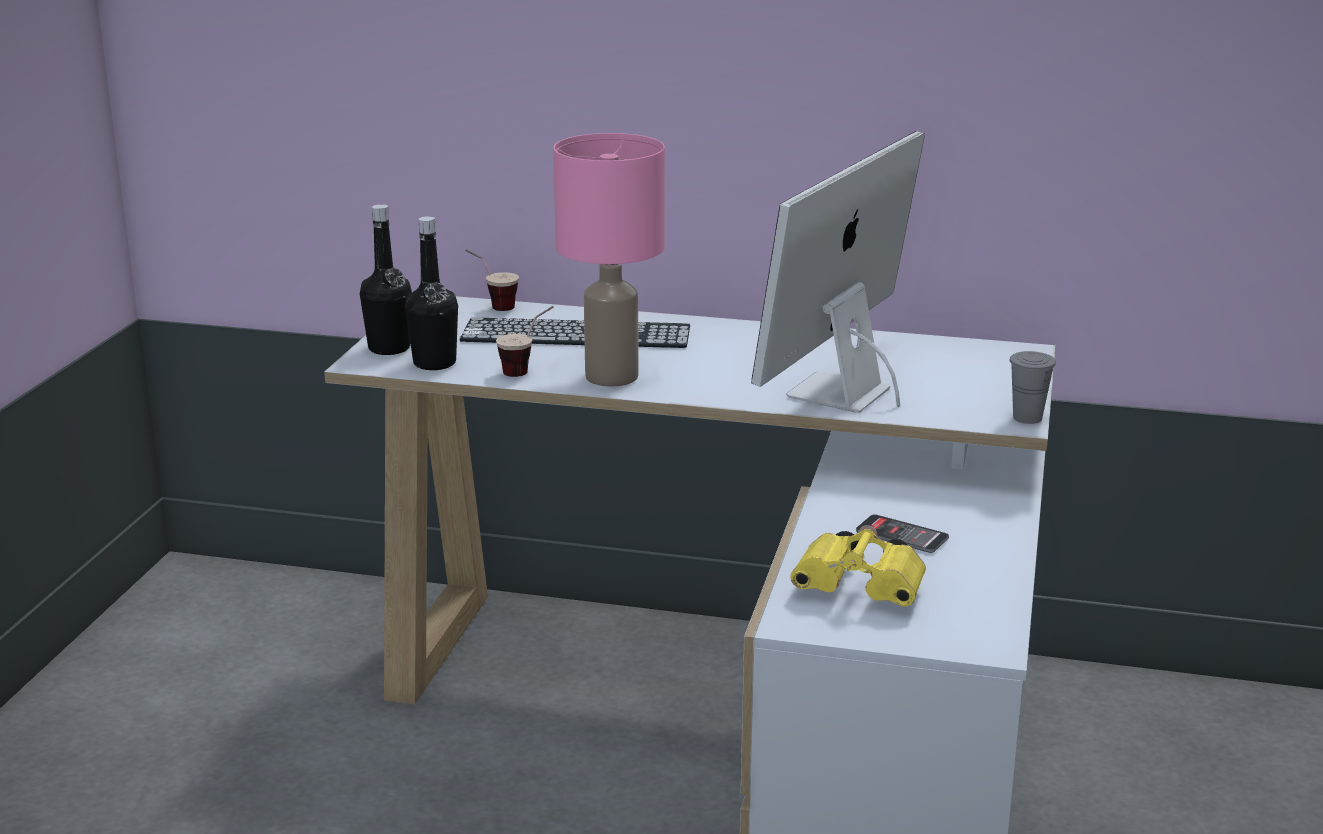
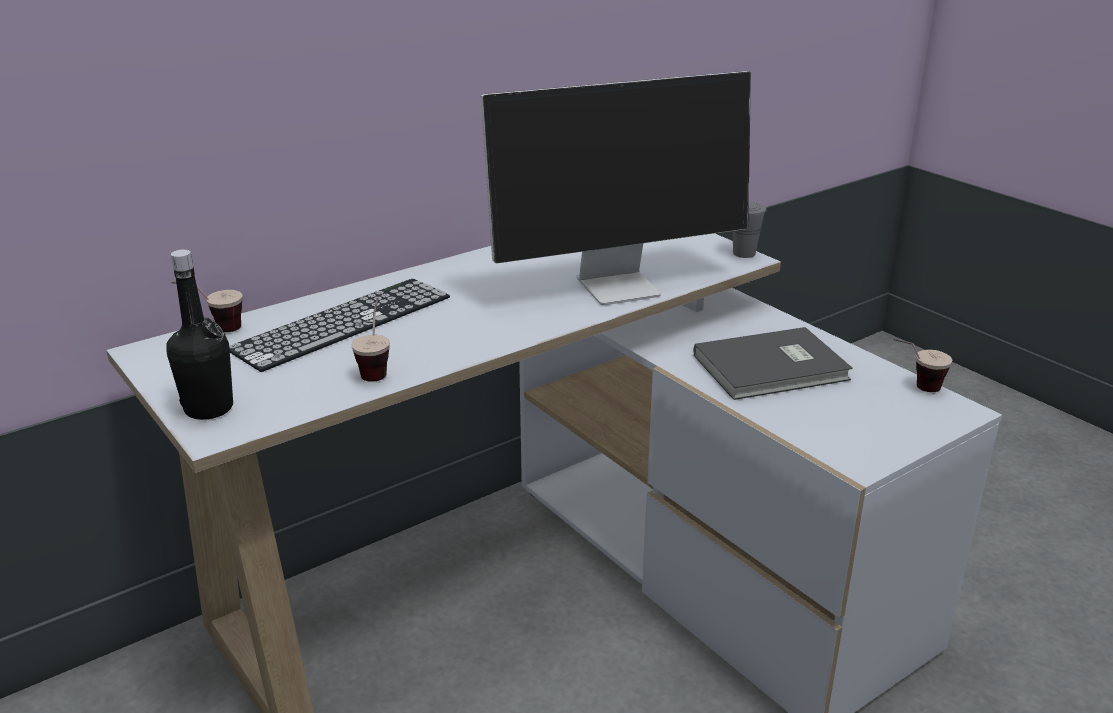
camera: 50 degrees left, 5 degrees up
(434, 363) = (284, 401): black bottle -> none
(611, 376) = (451, 343): pink table lamp -> none
(838, 394) = (620, 286): monitor -> monitor turned 90 degrees counterclockwise
(863, 591) = (839, 417): yellow binoculars -> none
(902, 535) = (774, 369): phone -> grey book
(995, 611) = (914, 388): none -> cup

